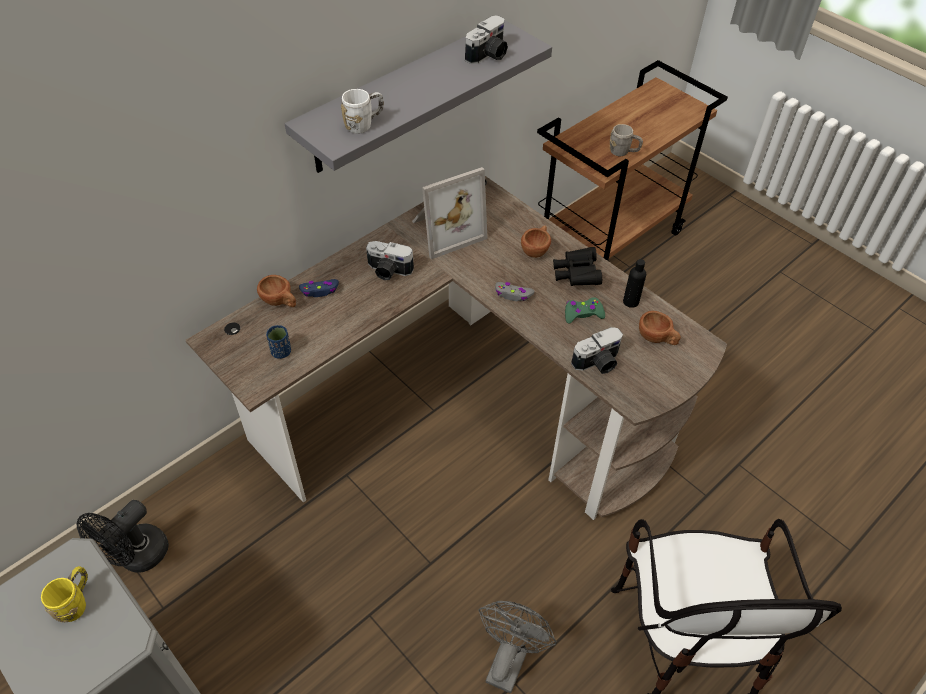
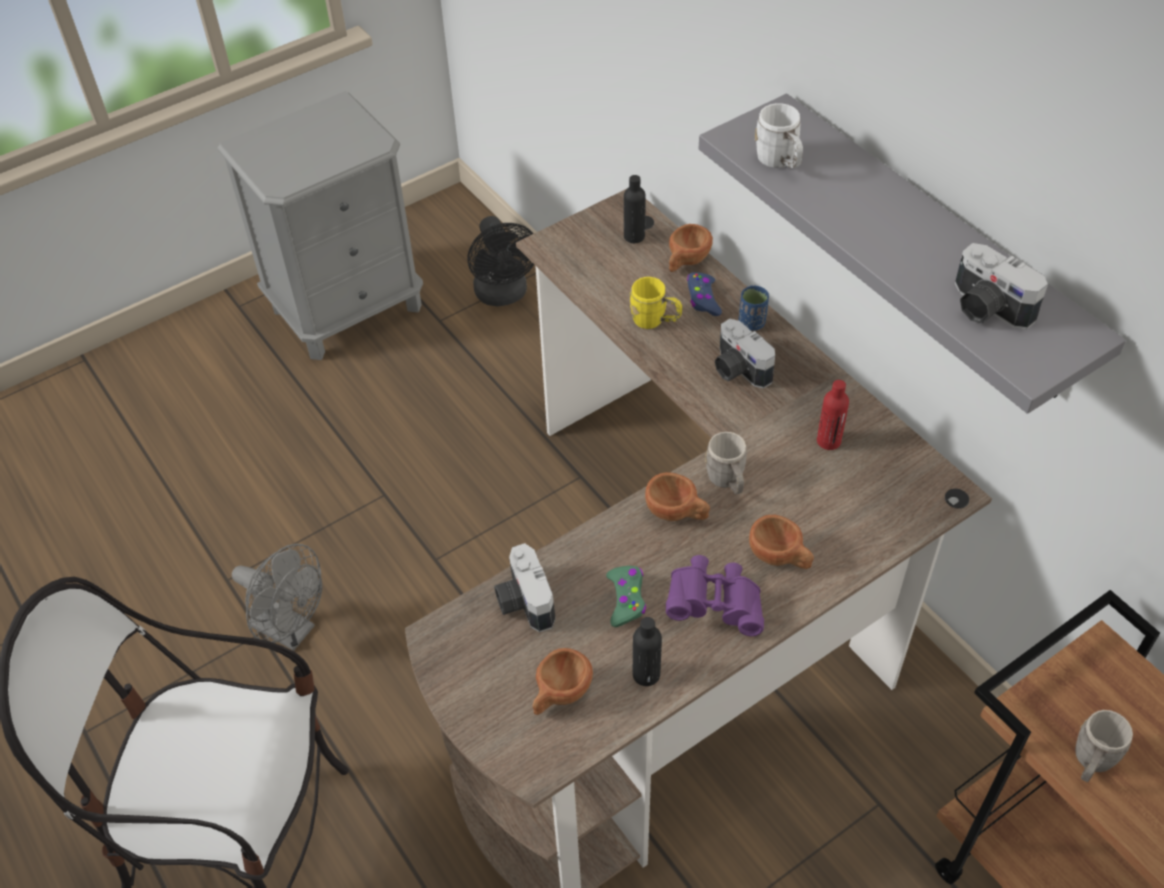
camera: 100 degrees right, 0 degrees up
(76, 602) = (327, 150): yellow mug -> yellow mug (655, 321)
(137, 557) = (503, 295): black fan -> black fan turned 150 degrees counterclockwise
(250, 332) = (634, 236): none -> black bottle
(281, 352) = (599, 265): blue cup -> blue cup (751, 323)
(388, 271) = (738, 370): camera -> camera turned 60 degrees counterclockwise
(445, 230) = (828, 441): picture frame -> red bottle
(484, 273) = (727, 482): none -> grey mug
(513, 295) = (677, 513): grey game controller -> brown cup
(576, 275) = (715, 605): black binoculars -> purple binoculars

